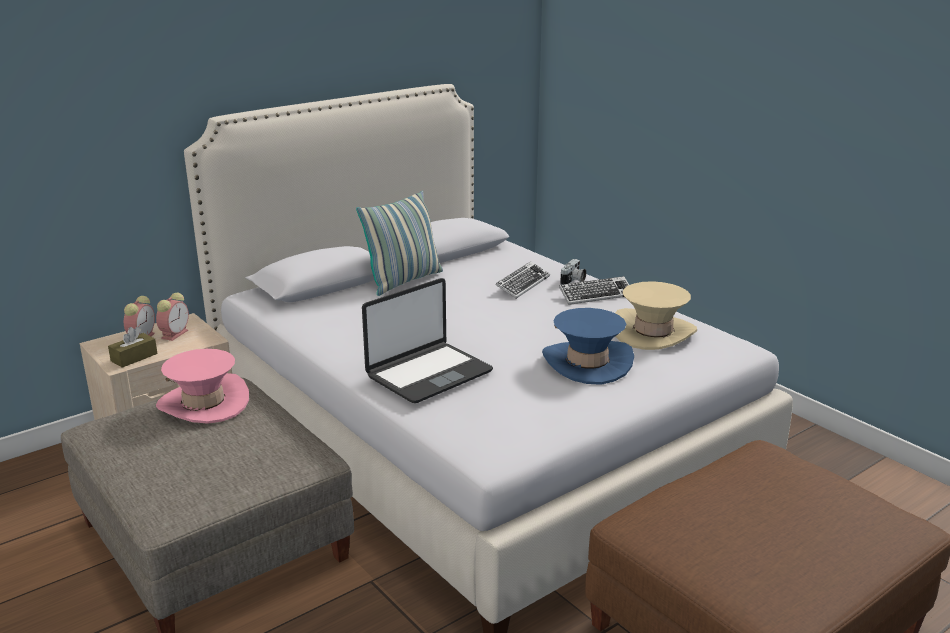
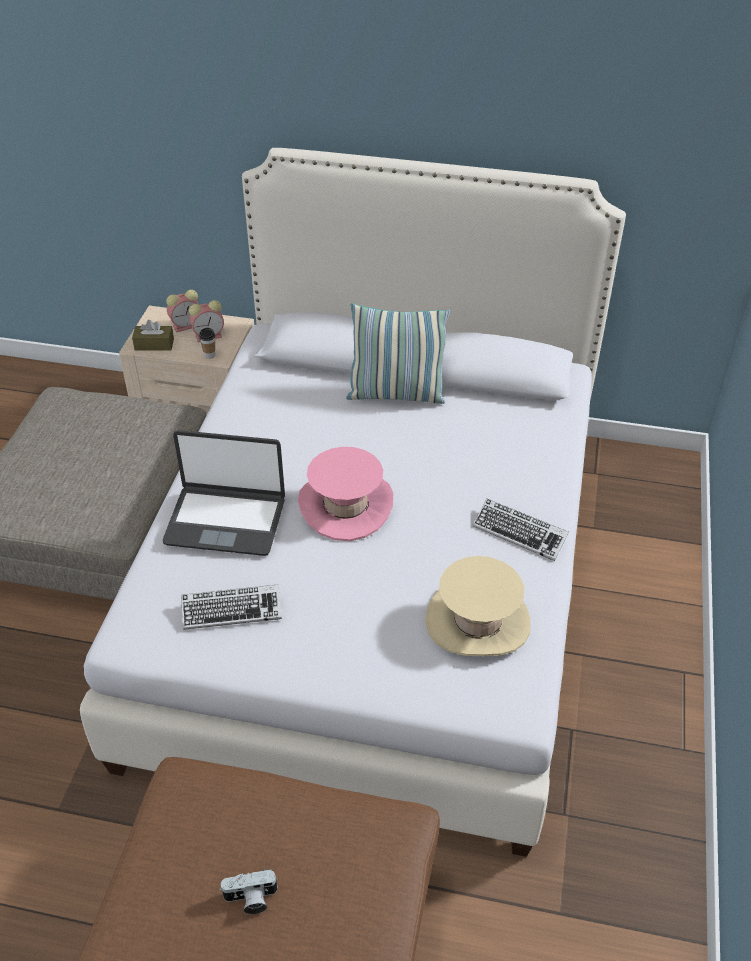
camera: 50 degrees right, 20 degrees up
(198, 342) = (209, 355): none -> cup
(203, 403) = (129, 424): pink hat -> pink hat (345, 506)
(522, 284) = (482, 469): keyboard -> keyboard (232, 610)
(573, 281) = (535, 499): camera -> camera (251, 899)
(587, 363) = (355, 608): blue hat -> none

